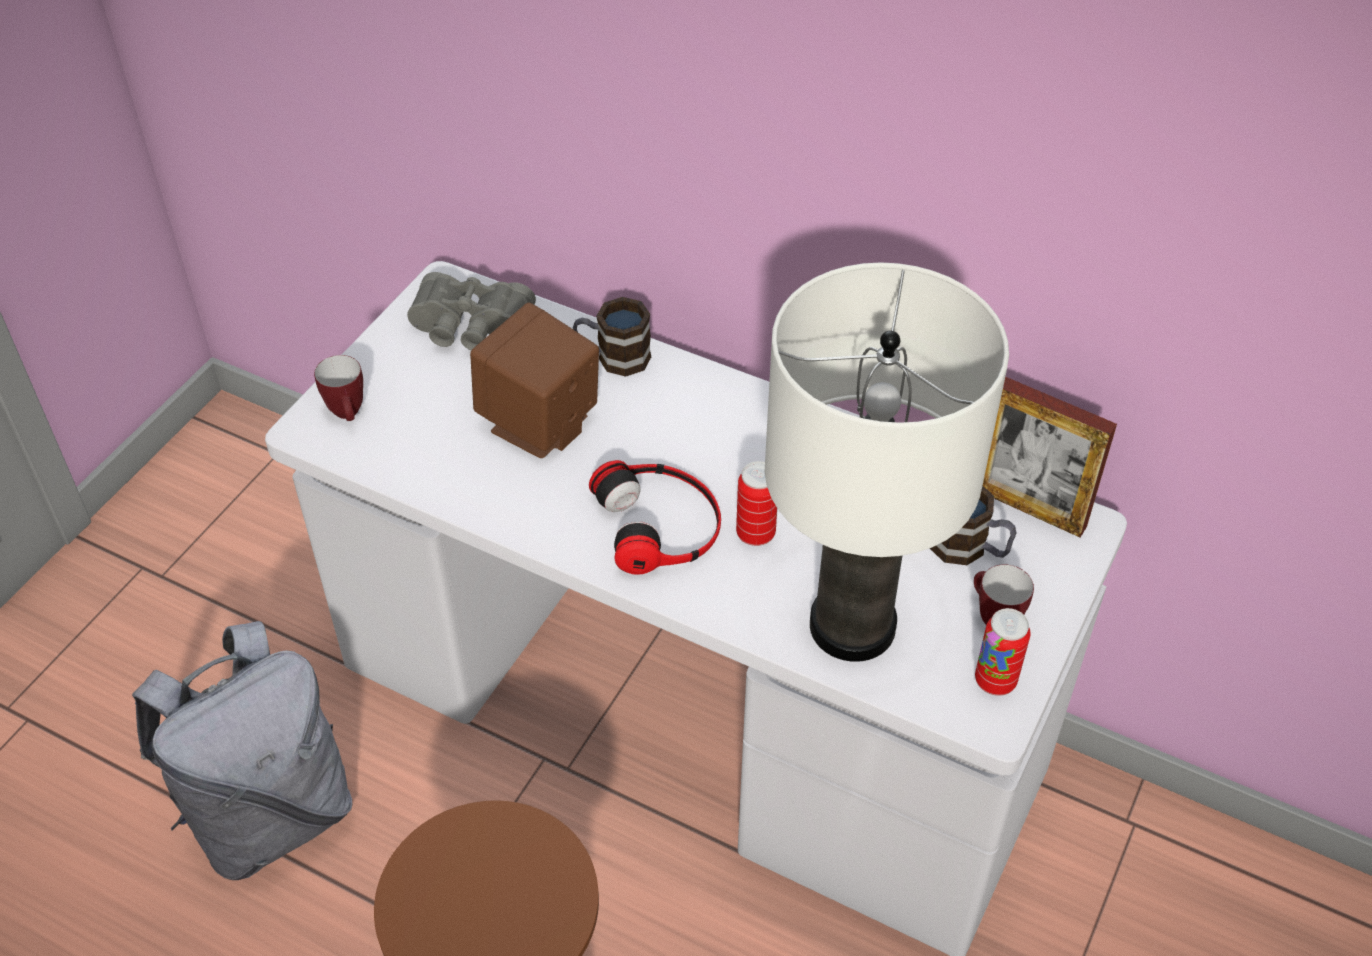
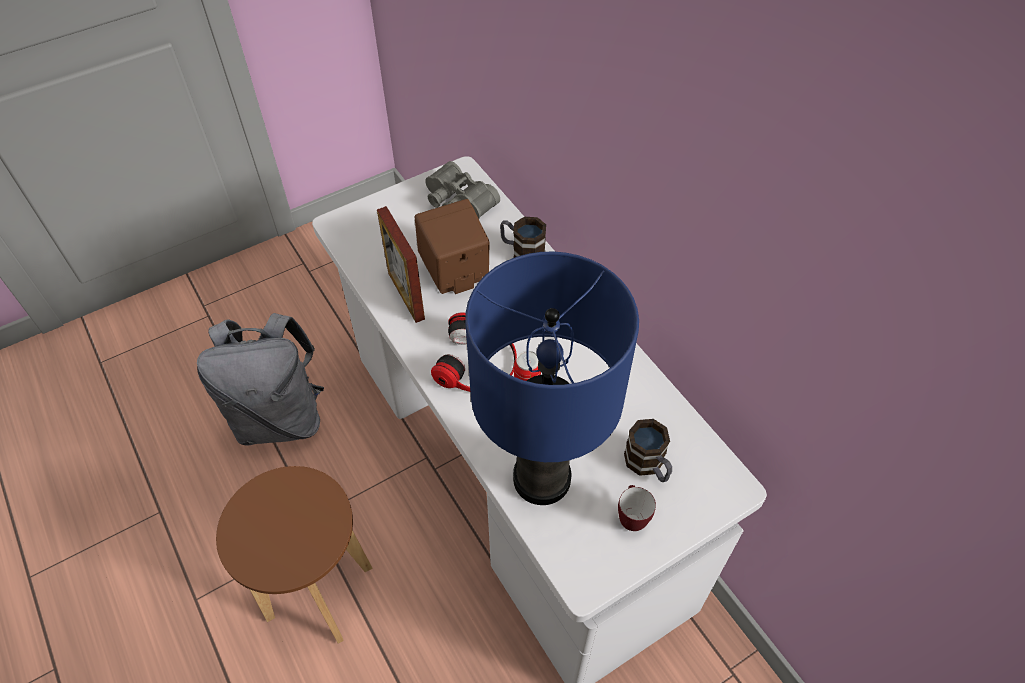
camera: 30 degrees right, 5 degrees up
(349, 415) = (361, 225): mug -> none
(852, 627) = (541, 479): white table lamp -> blue table lamp
(995, 681) = (603, 558): can -> none
(1029, 507) = (706, 457): picture frame -> picture frame (406, 296)

